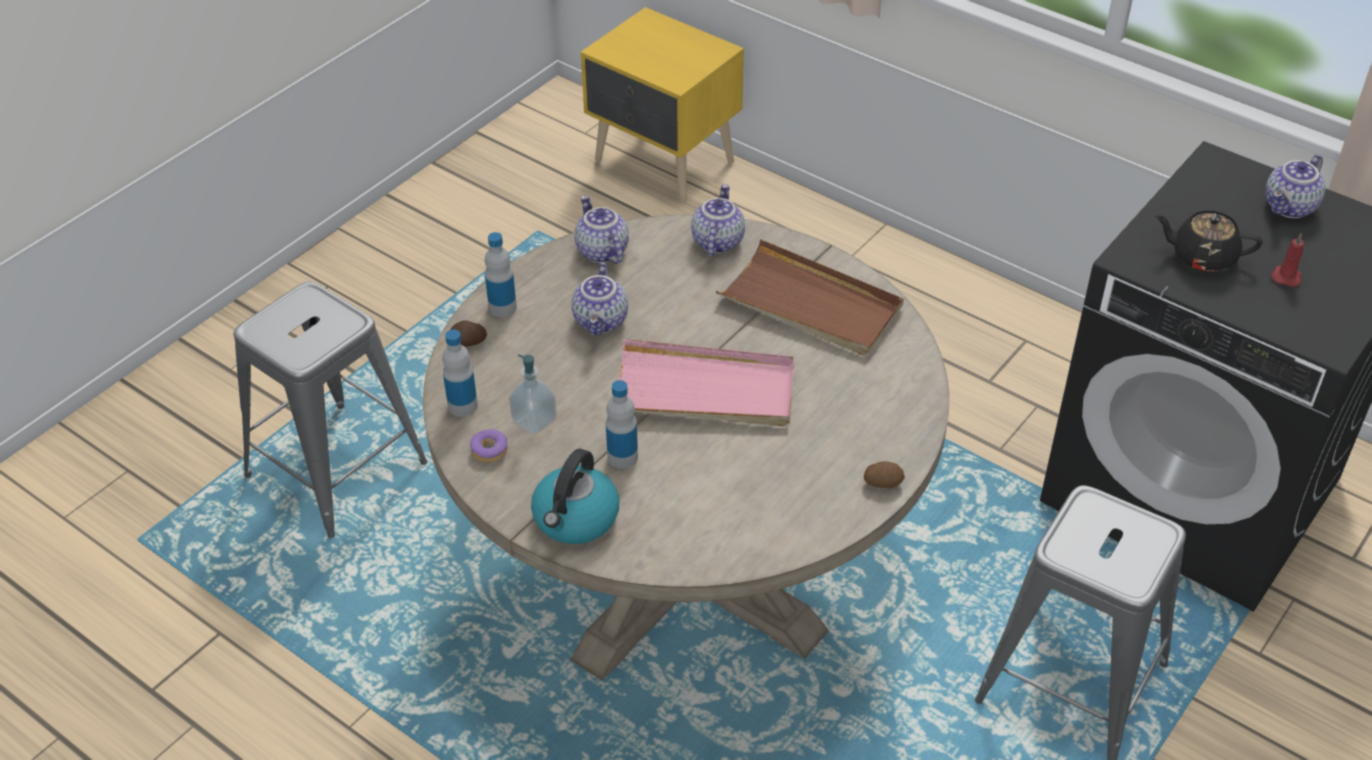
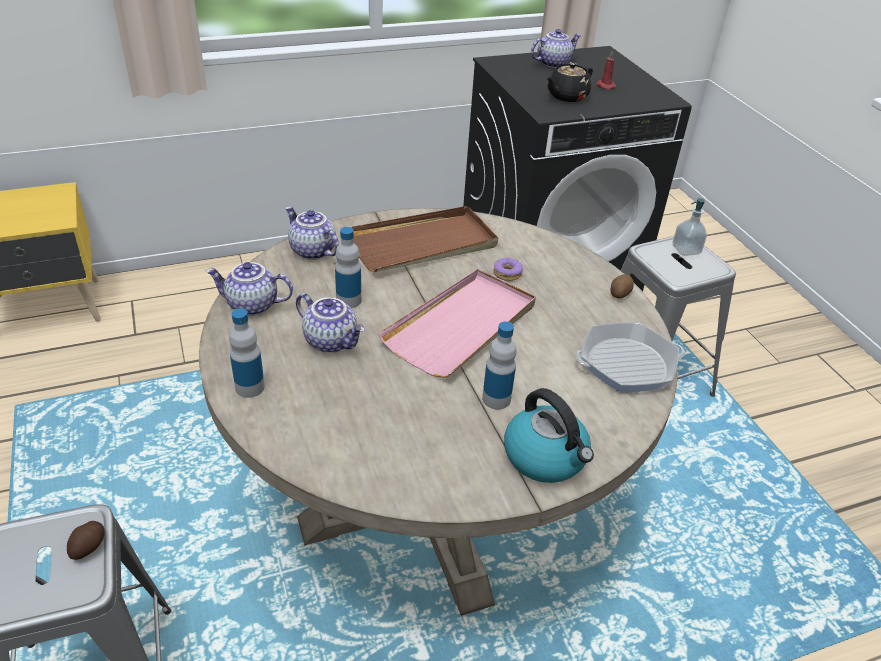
camera: 60 degrees left, 5 degrees down
(462, 406) = (346, 468): bottle -> bottle (348, 300)
(468, 342) = (268, 428): potato -> potato (89, 546)
(489, 450) = (419, 475): donut -> donut (507, 273)
(534, 420) = (408, 430): soap dispenser -> soap dispenser (686, 250)
(761, 529) = (627, 364): none -> frying pan
(1290, 208) = (553, 63): teapot -> teapot turned 105 degrees counterclockwise

